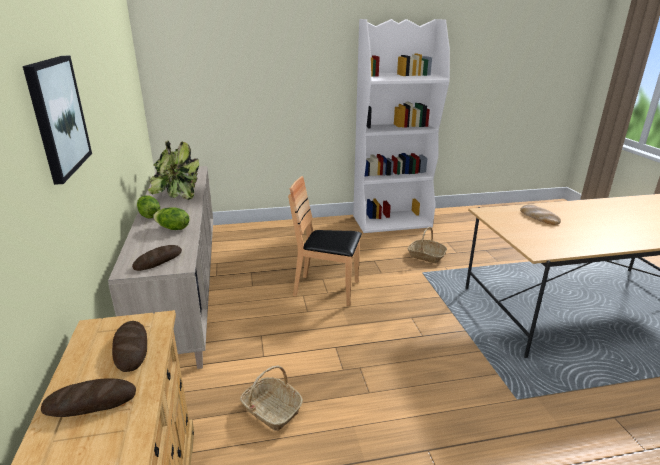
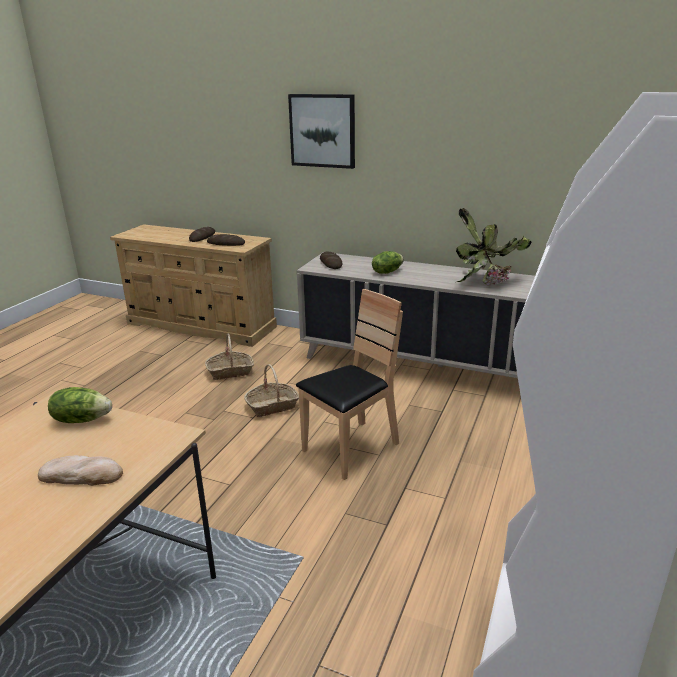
camera: 125 degrees right, 0 degrees up
(149, 215) = (430, 267): lettuce -> lettuce (82, 419)
(426, 256) = (346, 601): basket -> basket (272, 406)

